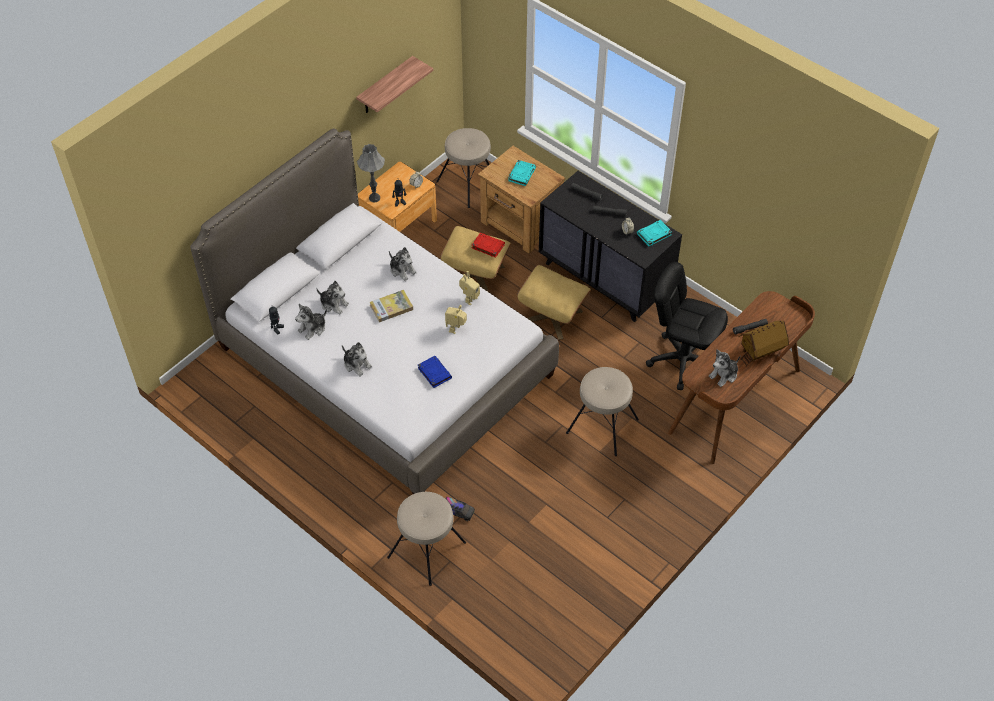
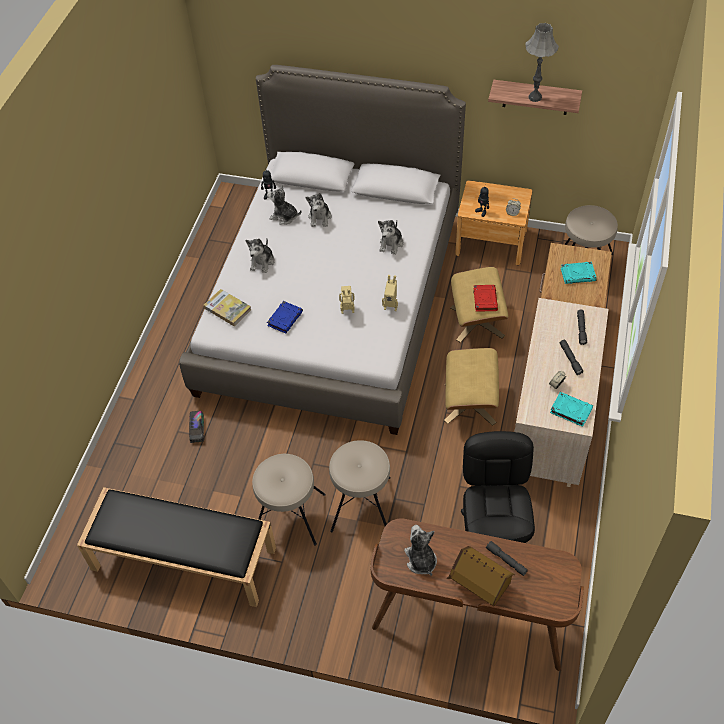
camera: 65 degrees right, 0 degrees up
(374, 198) = (473, 193): grey table lamp -> grey table lamp (535, 97)
(391, 307) = (342, 256): book -> book (227, 309)
(427, 550) = (145, 426): beige stool -> beige stool (289, 516)
(583, 567) = (182, 559): none -> black bench
(605, 279) = (550, 426): black dresser -> beige dresser
(724, 375) = (420, 560): plush toy -> plush toy turned 45 degrees clockwise

